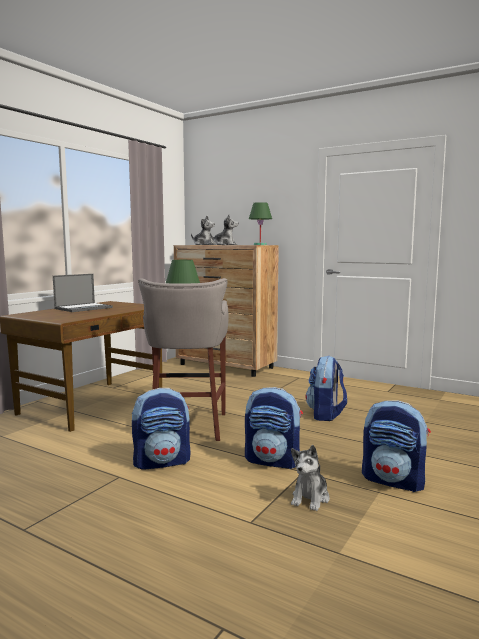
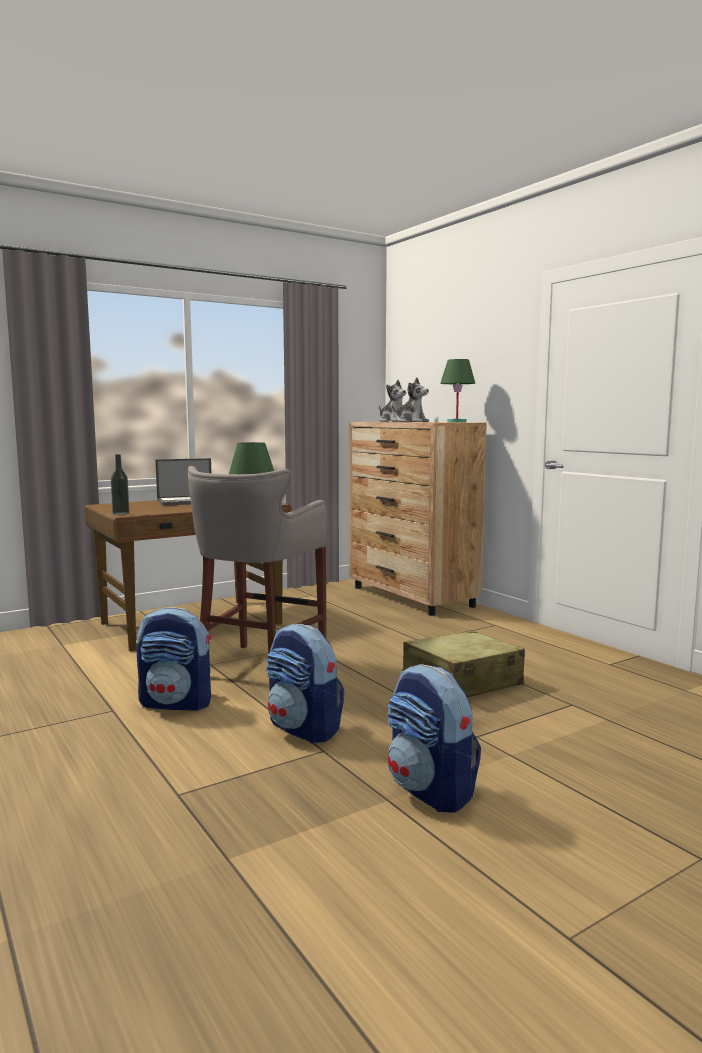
camera: 25 degrees right, 0 degrees up
(56, 320) = (121, 513): none -> bottle
(310, 498) = (286, 785): plush toy -> none
(326, 415) = (461, 682): backpack -> beige suitcase

